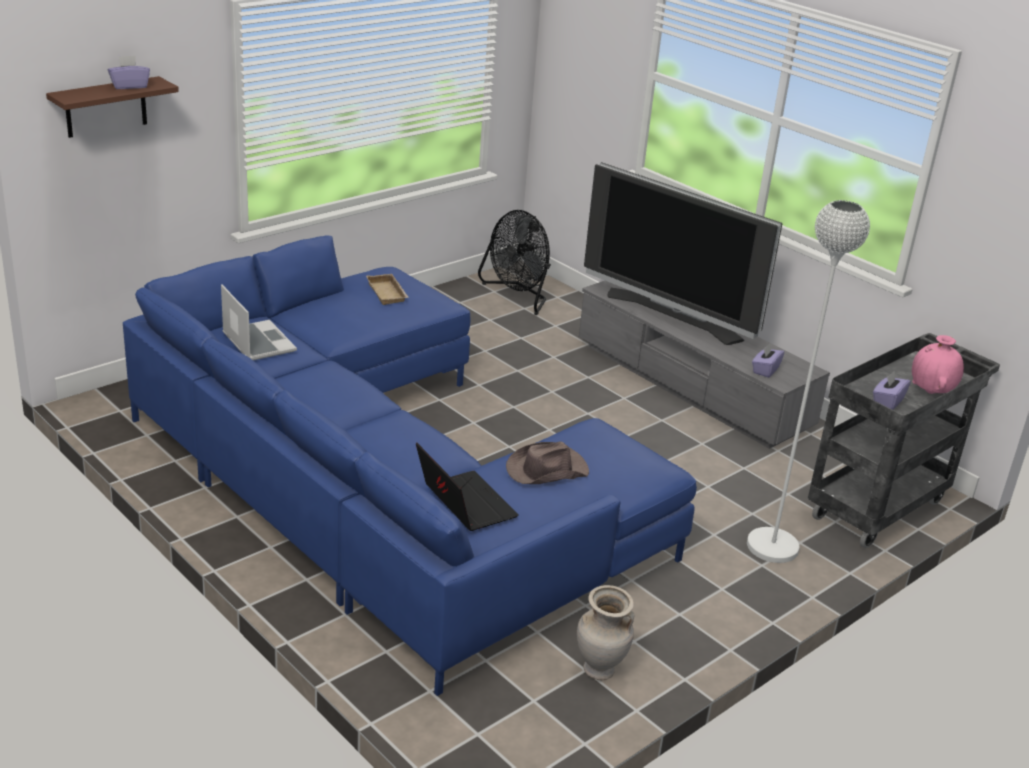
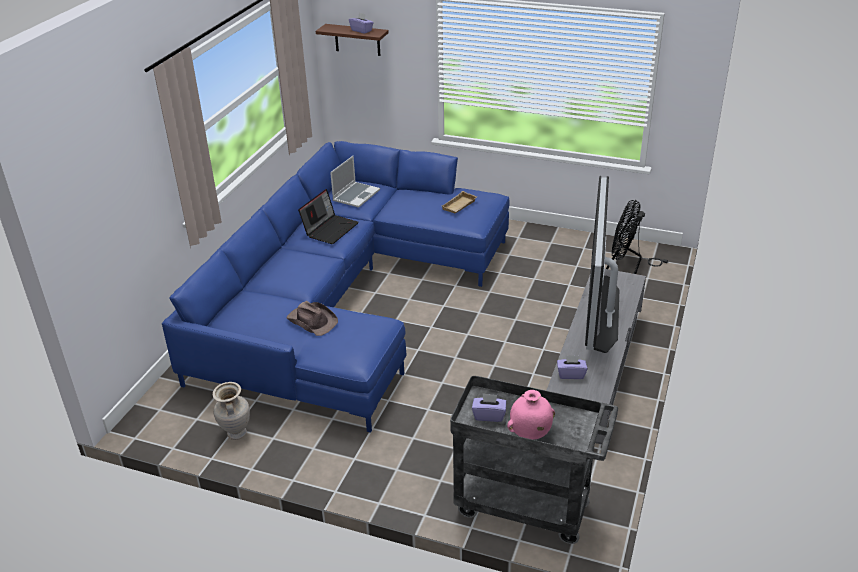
camera: 65 degrees right, 5 degrees up
(463, 503) = (255, 307): laptop -> laptop (330, 229)
(772, 547) = (422, 469): white floor lamp -> none

